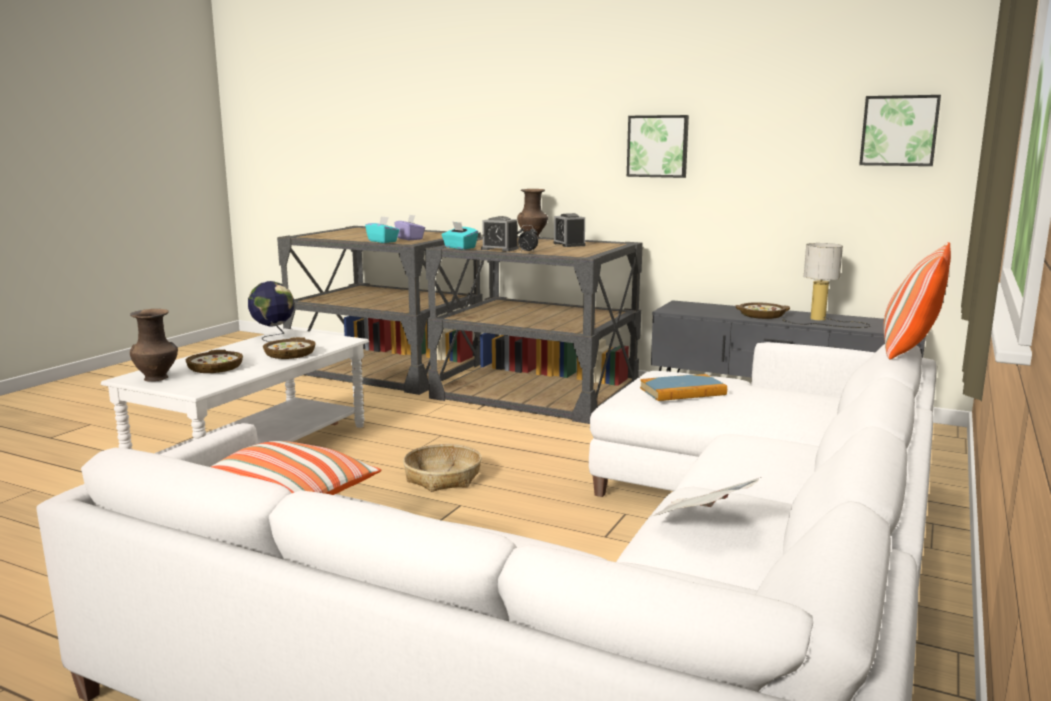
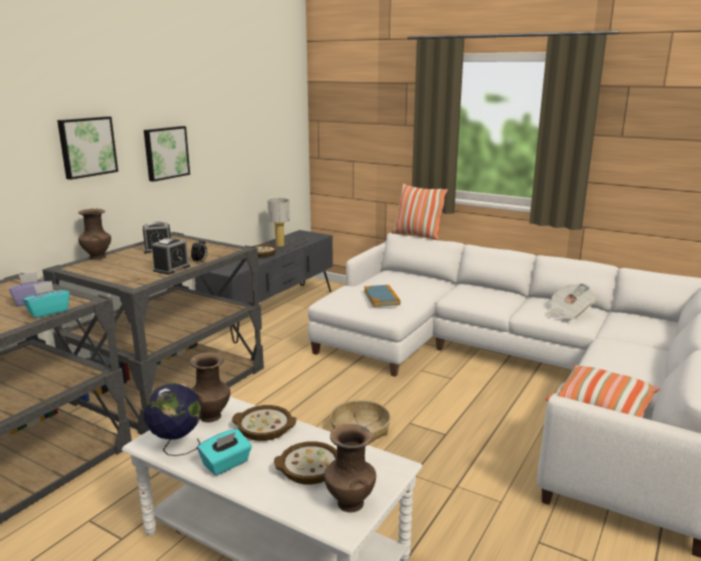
camera: 85 degrees left, 5 degrees up
(319, 341) = (211, 416): none -> brown vase
(459, 248) = (146, 281): turquoise tissue box -> turquoise tissue box (226, 464)
(899, 130) = (277, 126): picture -> picture (87, 146)

